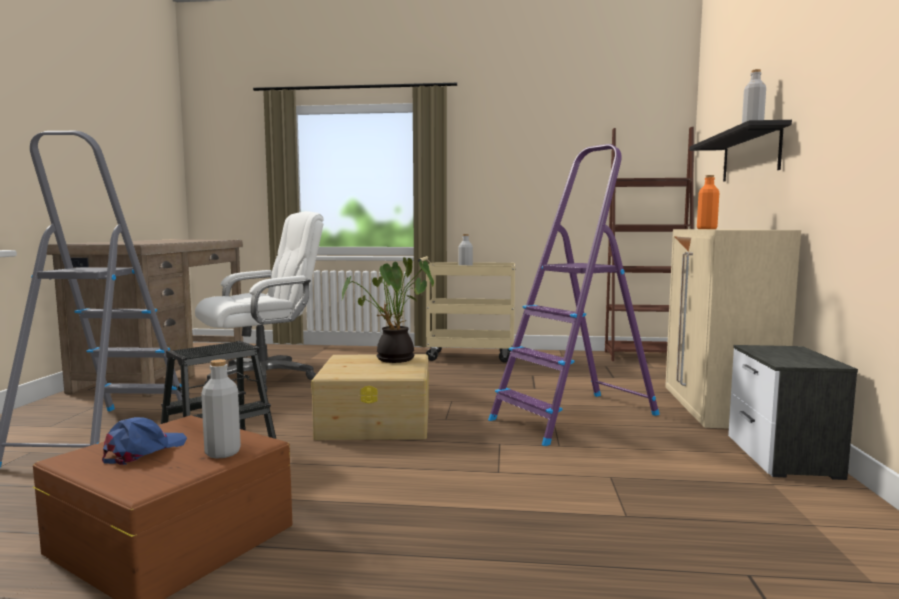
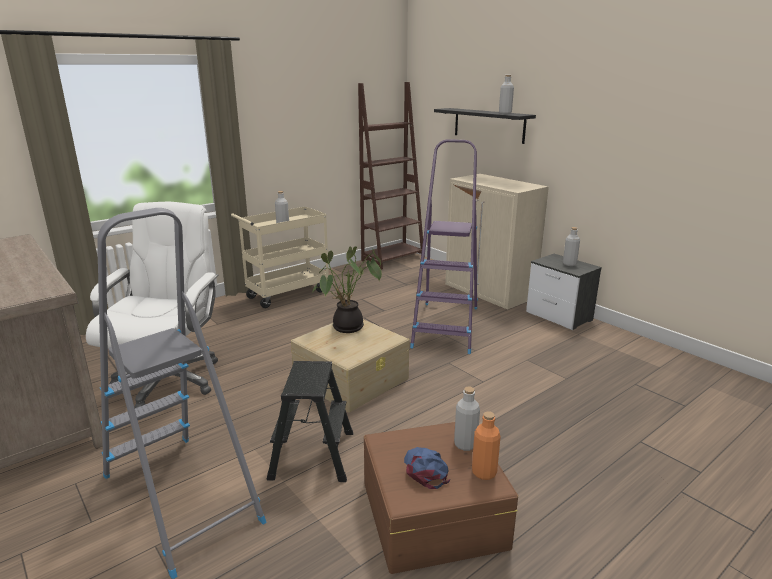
camera: 45 degrees left, 15 degrees up
(706, 229) = (482, 181): orange bottle -> orange bottle (484, 472)
(796, 356) = (569, 264): none -> grey bottle

